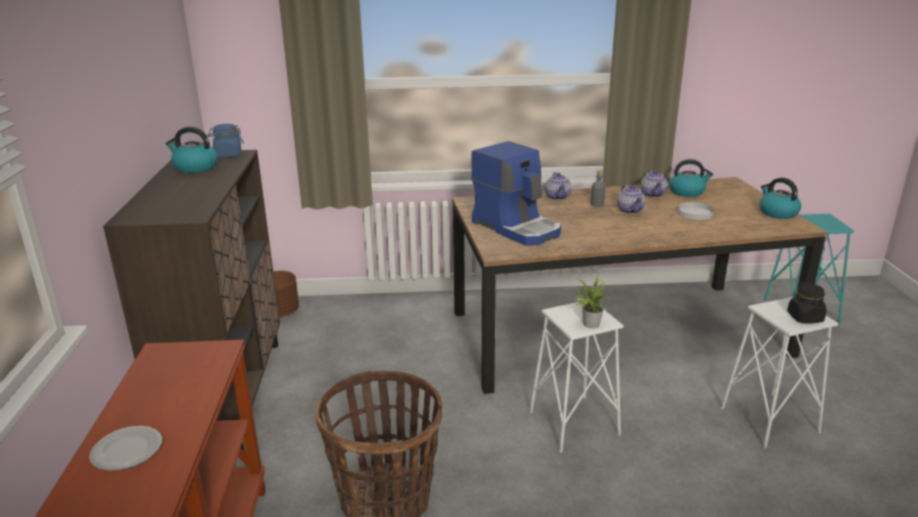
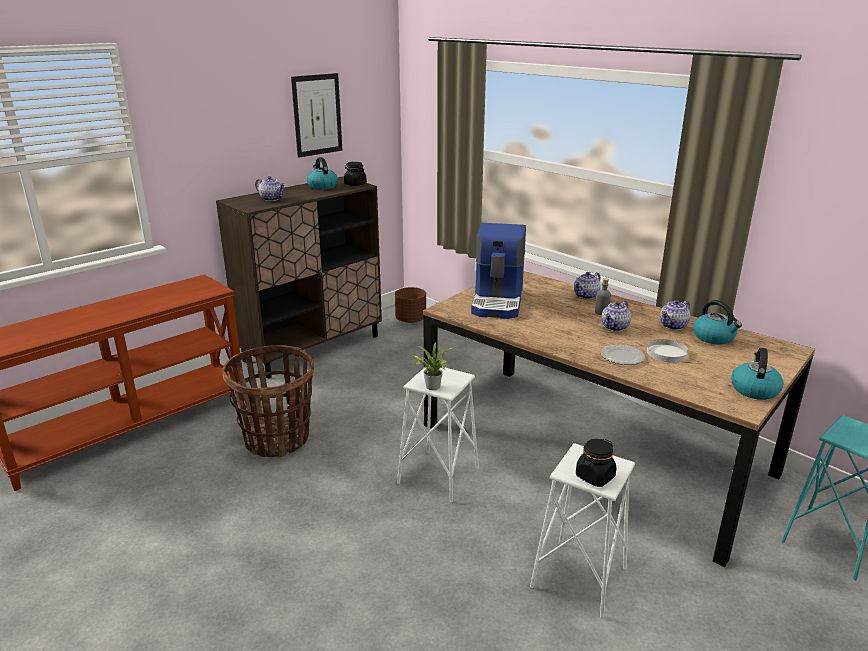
camera: 50 degrees right, 0 degrees up
(127, 452) = (109, 309): plate -> plate (622, 357)
(147, 69) = (317, 115): none -> picture
(182, 199) = (272, 199): none -> teapot
(228, 155) = (355, 184): blue jar -> black jar

